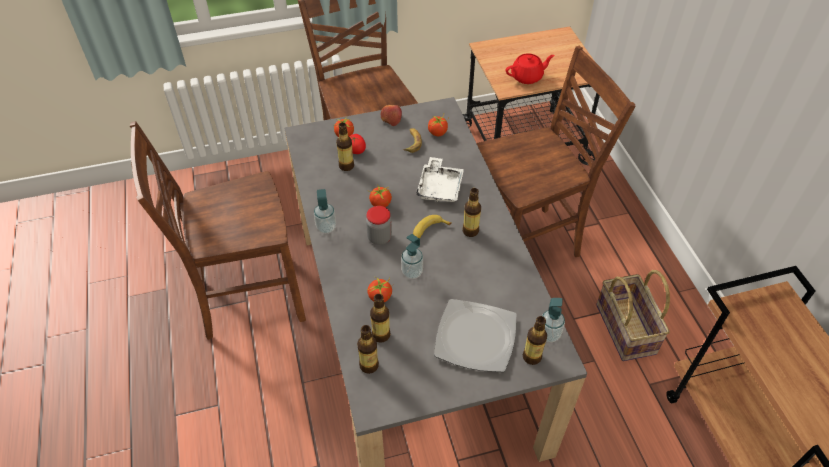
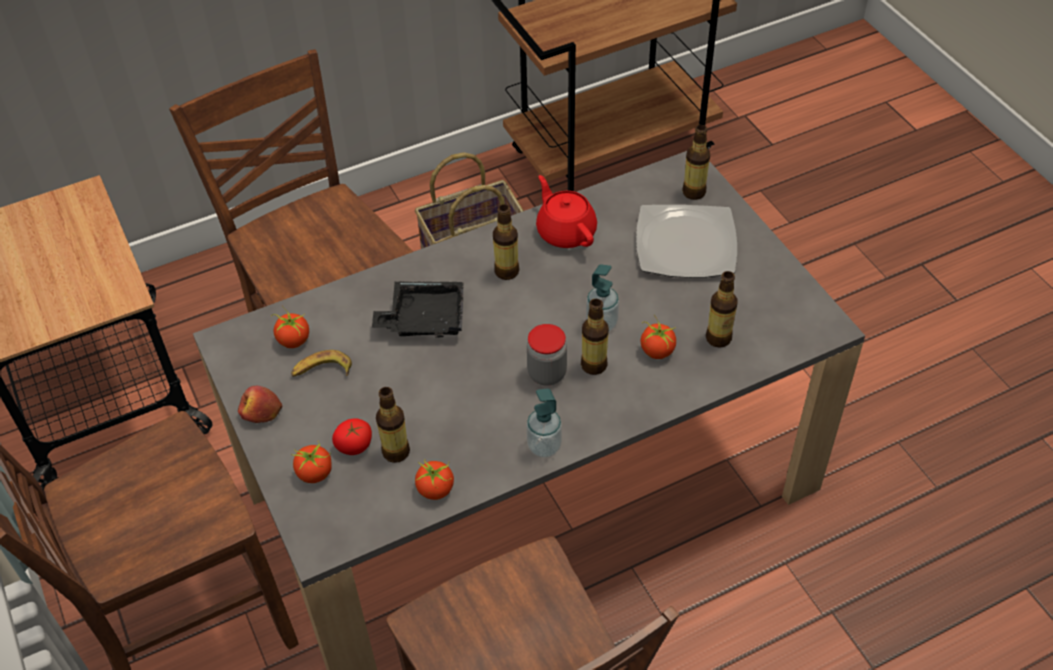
camera: 100 degrees left, 0 degrees up
(369, 365) = (769, 341): bottle -> bottle (593, 365)
(380, 204) = (477, 386): tomato -> tomato (436, 490)
(429, 231) = (519, 317): banana -> none
(439, 187) = (424, 318): white tray -> black tray
(527, 77) = (92, 272): red teapot -> red teapot (565, 231)
(549, 334) = (656, 180): soap dispenser -> none

